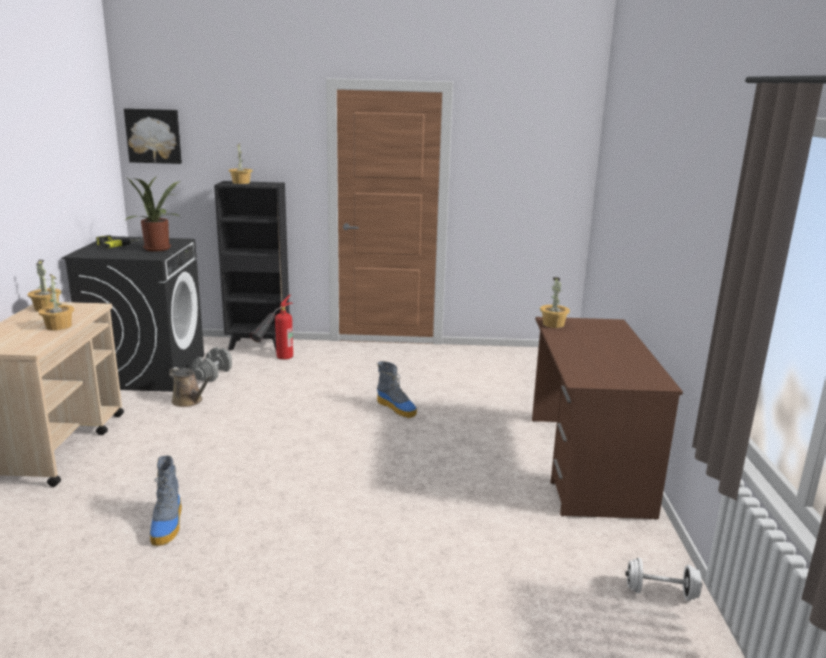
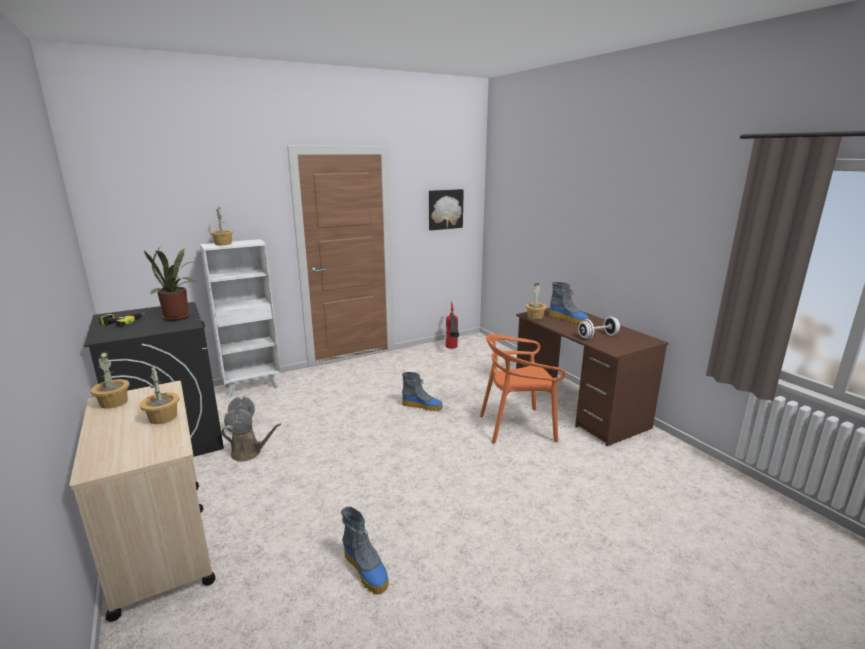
camera: 30 degrees left, 0 degrees up
(154, 136) = (117, 207): picture -> picture (445, 209)
(258, 345) = (253, 386): black bookcase -> white bookcase
(275, 361) = (283, 396): fire extinguisher -> fire extinguisher (452, 350)
(477, 460) = (517, 426): none -> orange chair
(593, 336) = (569, 319): none -> boot
(660, 592) = (706, 473): white dumbbell -> white dumbbell (598, 336)

